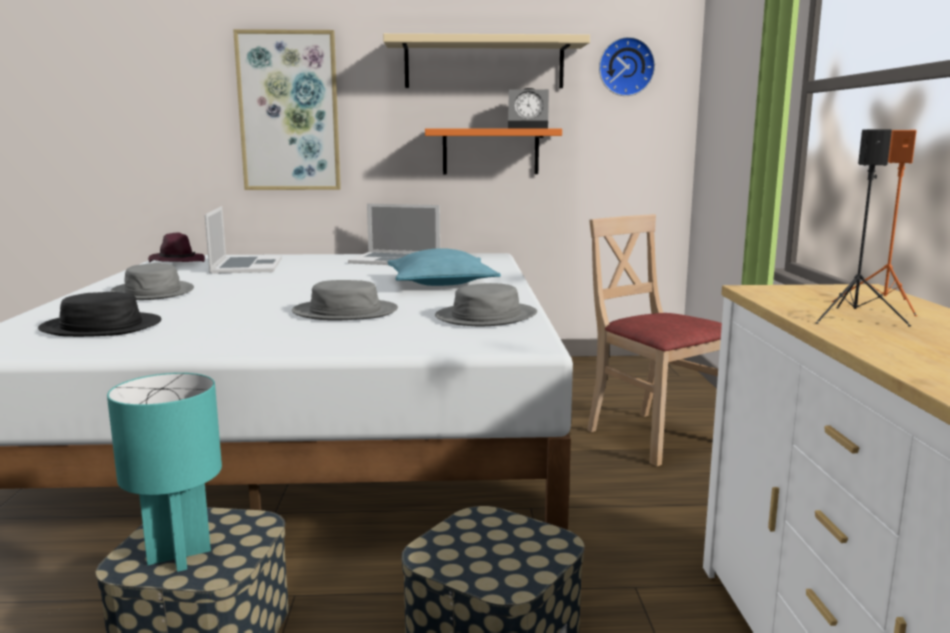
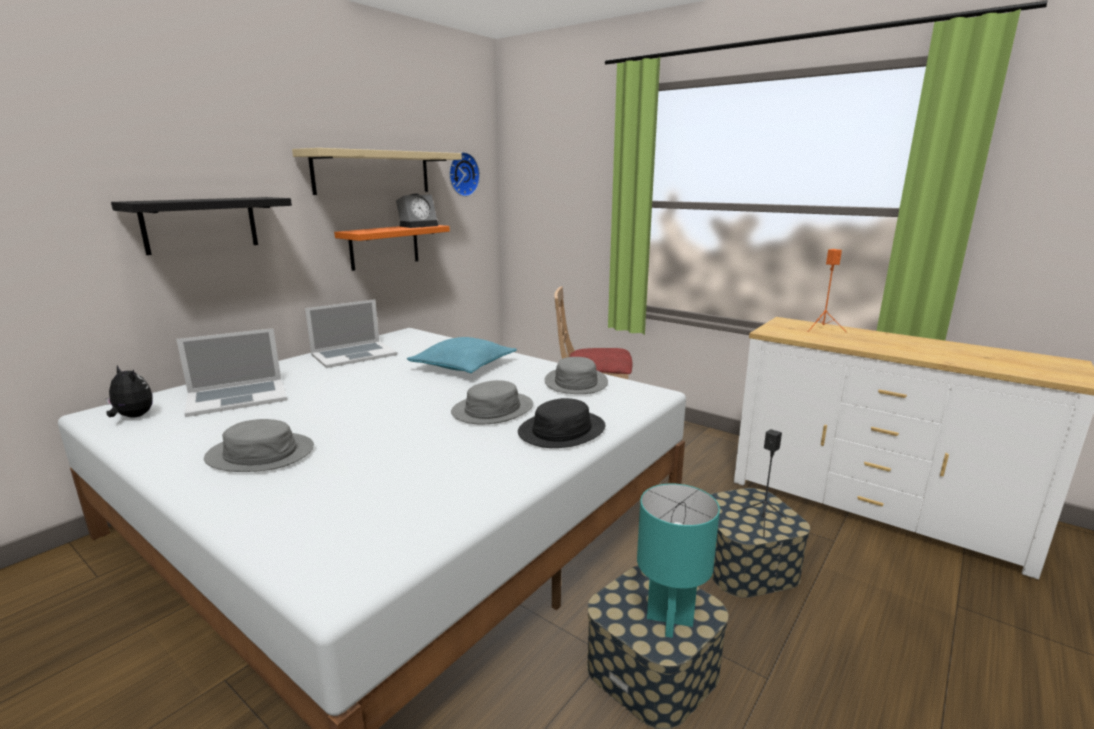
camera: 50 degrees left, 5 degrees up
(101, 327) = (367, 501): black hat -> black hat (562, 431)
(176, 262) = (132, 417): purple hat -> plush toy
(246, 265) = (237, 397): laptop -> laptop turned 120 degrees clockwise
(289, 111) = (201, 224): picture -> black shelf
(855, 319) = (844, 339): black speaker -> black speaker (763, 521)

